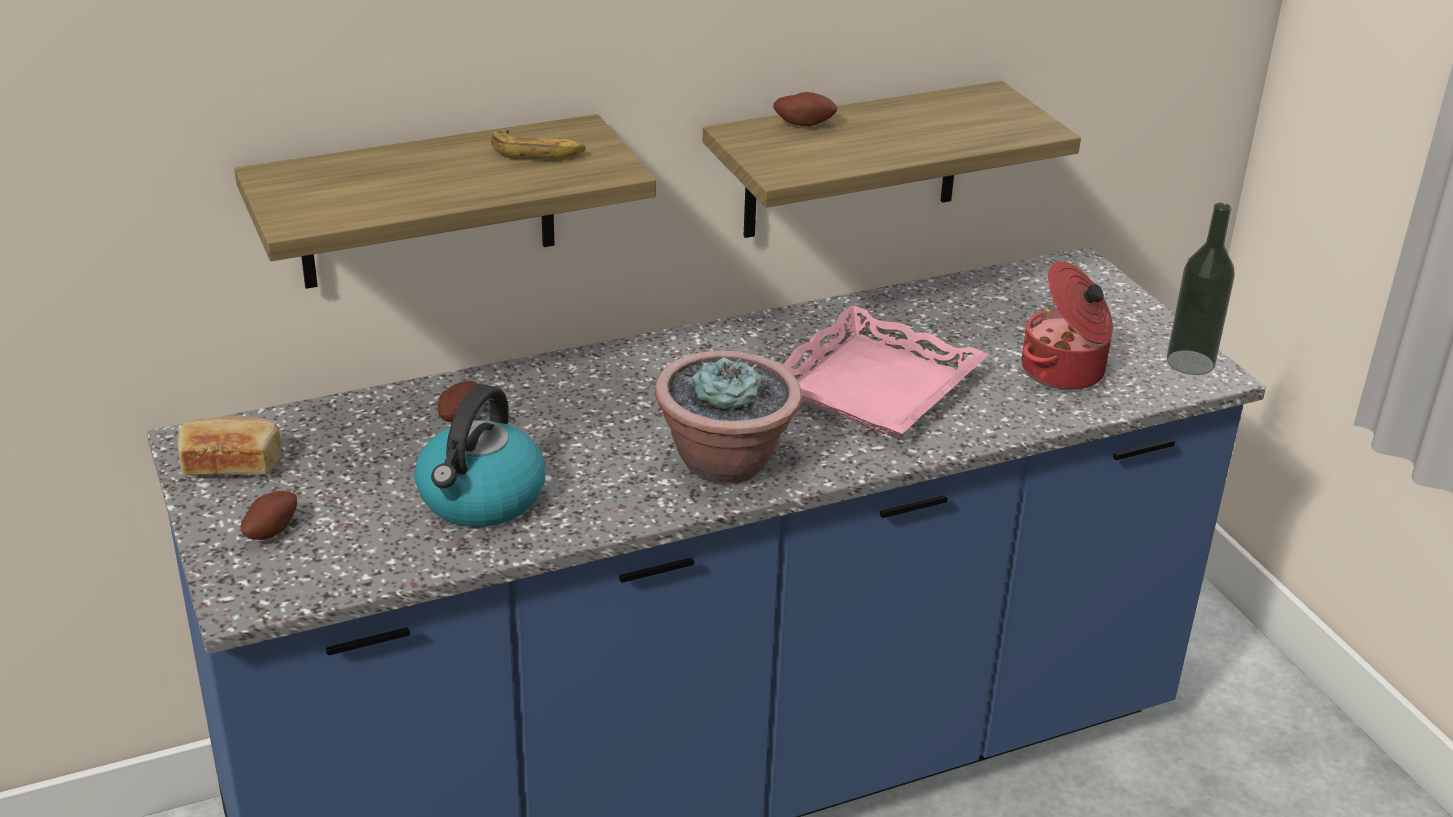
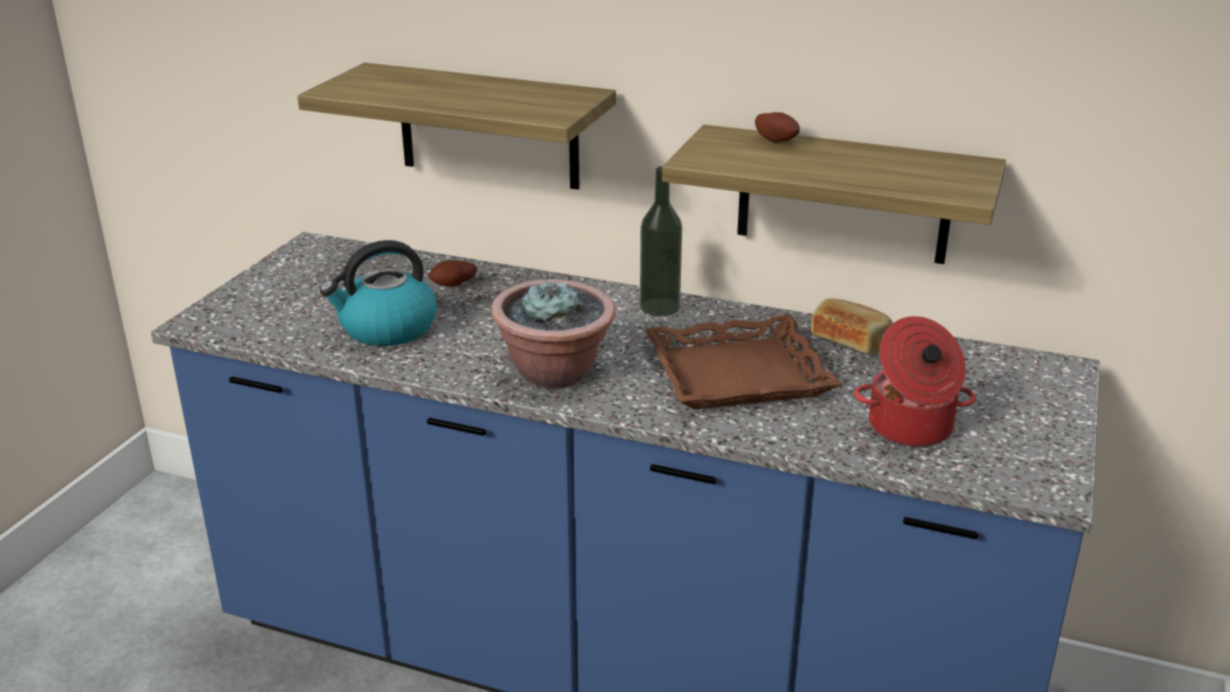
camera: 45 degrees right, 5 degrees down
(232, 464) = (307, 261): bread -> bread (850, 341)
(270, 530) = (266, 297): potato -> none
(538, 153) = (530, 96): banana -> none
(874, 386) = (738, 375): pink tray -> brown tray
(1190, 362) = (1043, 471): bottle -> bottle (659, 307)

